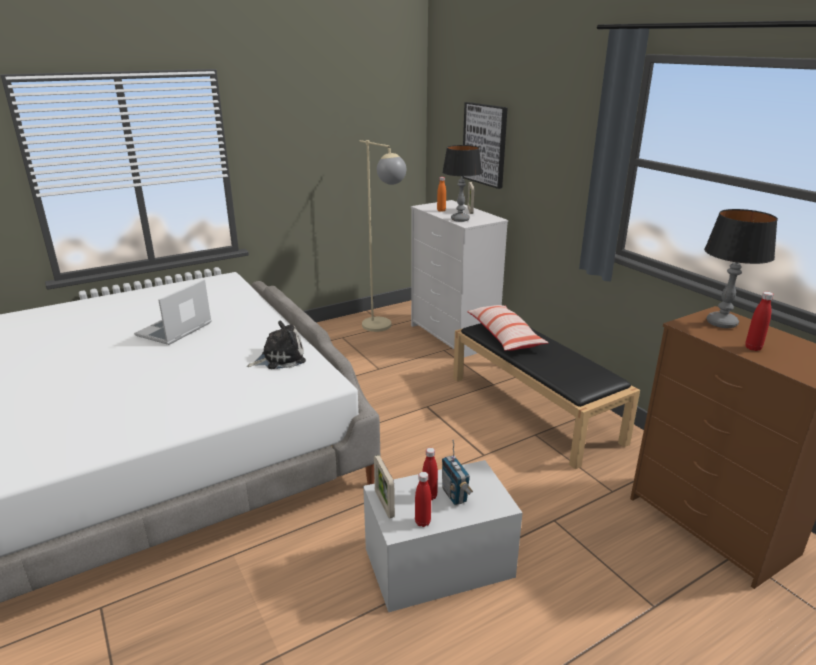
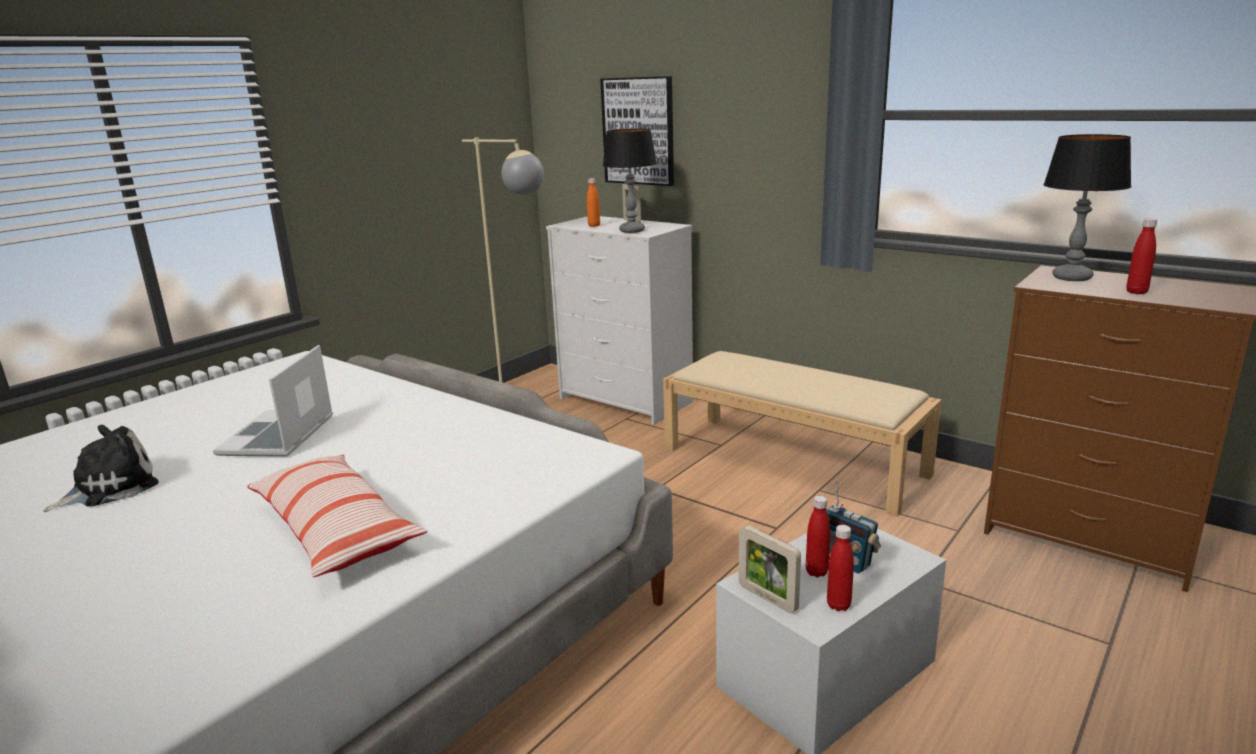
camera: 20 degrees left, 5 degrees down
(280, 358) = (491, 439): plush toy -> plush toy (110, 488)
(504, 336) = (738, 371): pillow -> pillow (335, 530)
(535, 409) = (794, 461): black bench -> beige bench

